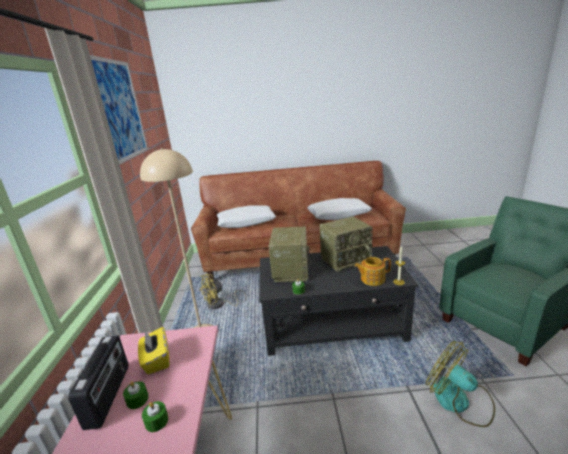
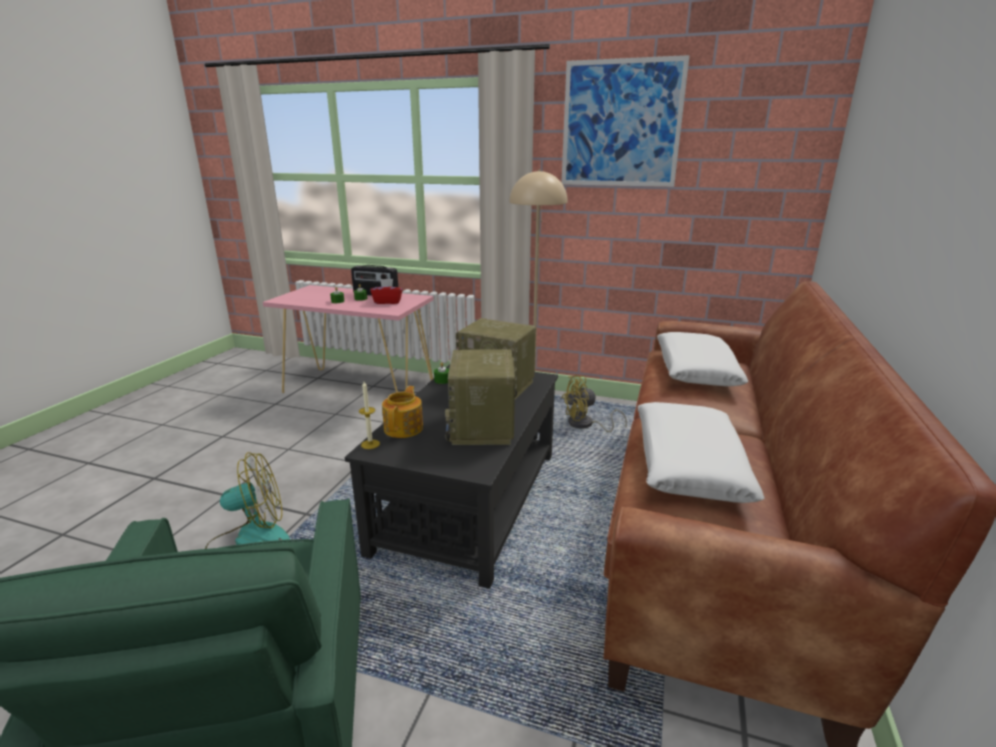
camera: 110 degrees right, 0 degrees up
(156, 360) = (387, 302): yellow tissue box -> red tissue box
(219, 305) = (585, 425): yellow fan -> yellow fan turned 90 degrees counterclockwise

